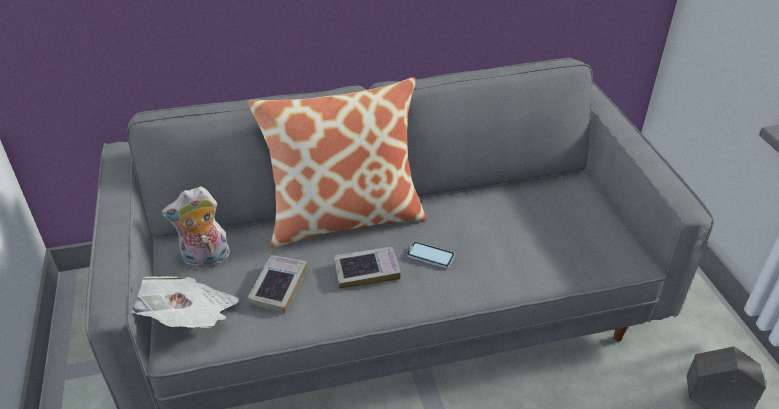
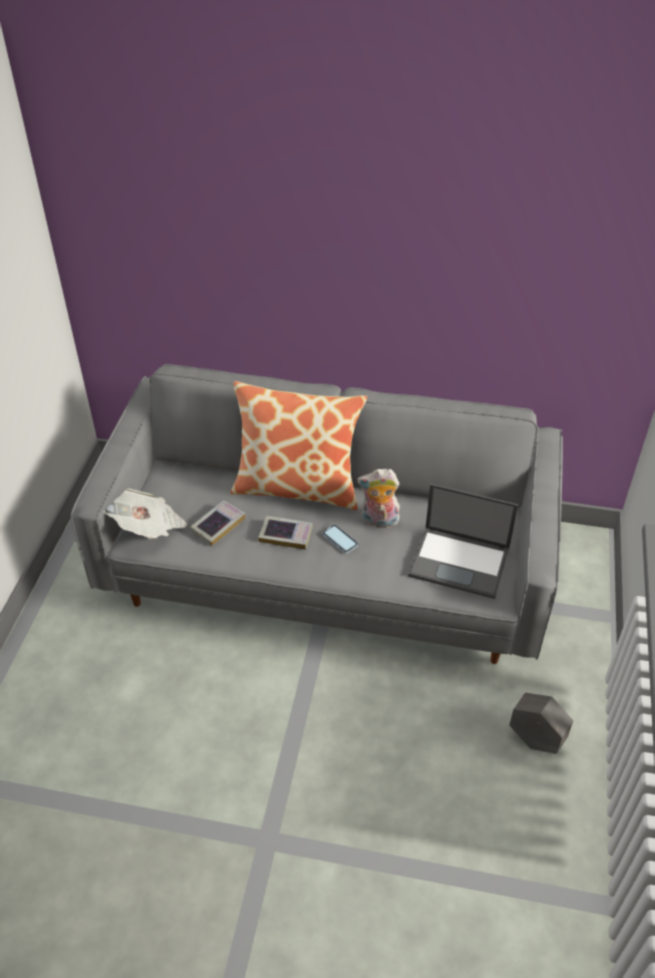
camera: 25 degrees right, 5 degrees up
(205, 260) = (181, 488): plush toy -> plush toy (379, 521)
(571, 236) = (460, 562): none -> laptop

